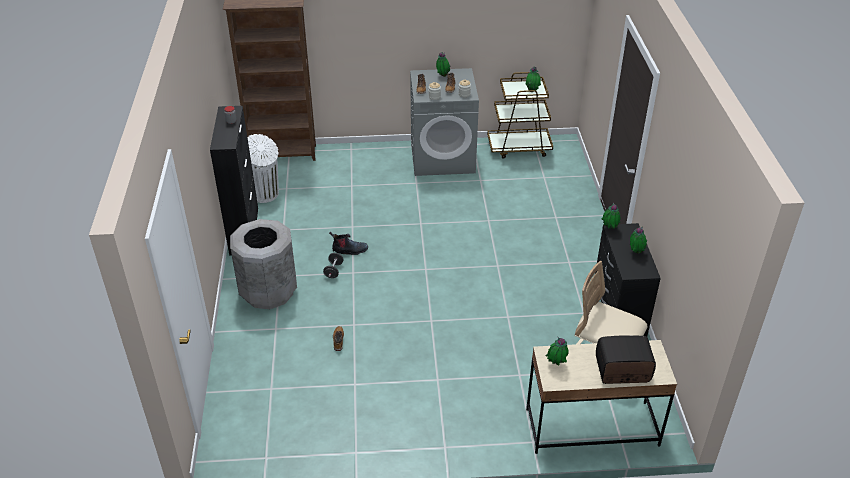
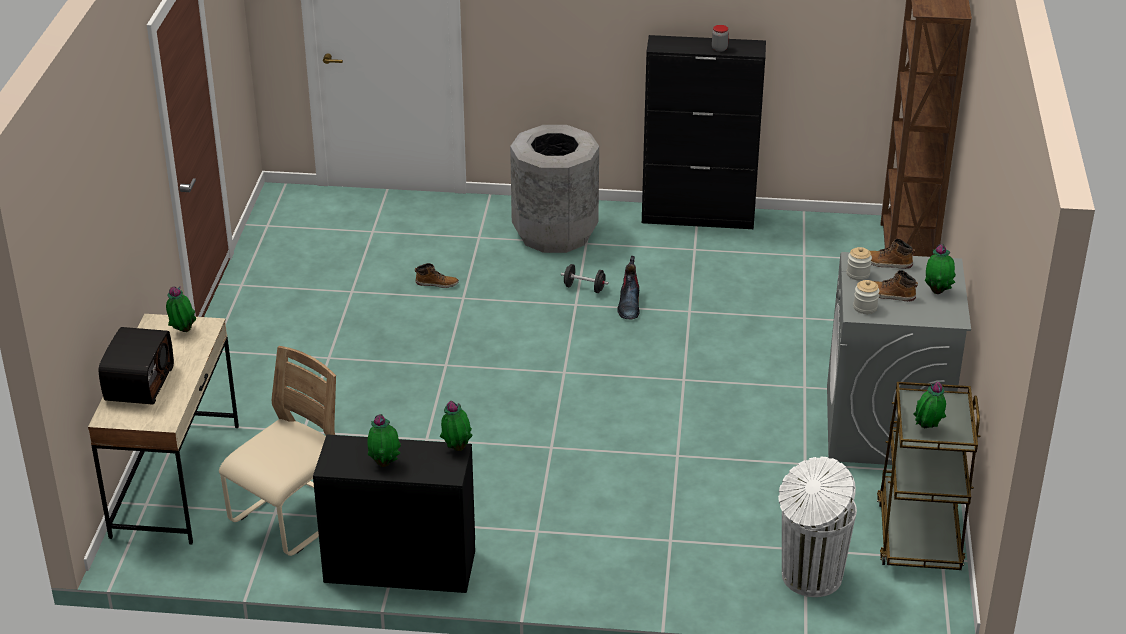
camera: 100 degrees right, 5 degrees down
(265, 194) = (790, 236): white trash can -> white trash can (810, 577)

